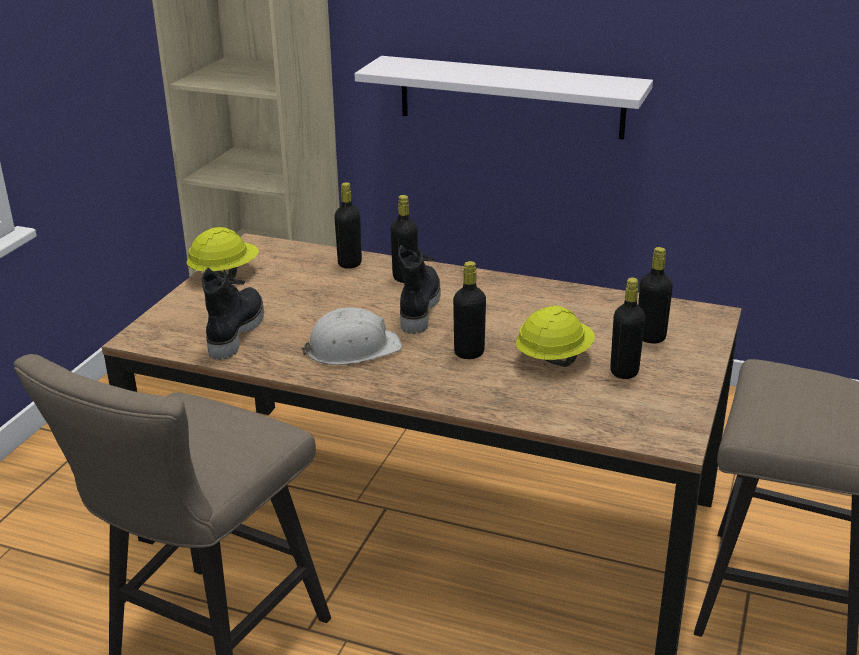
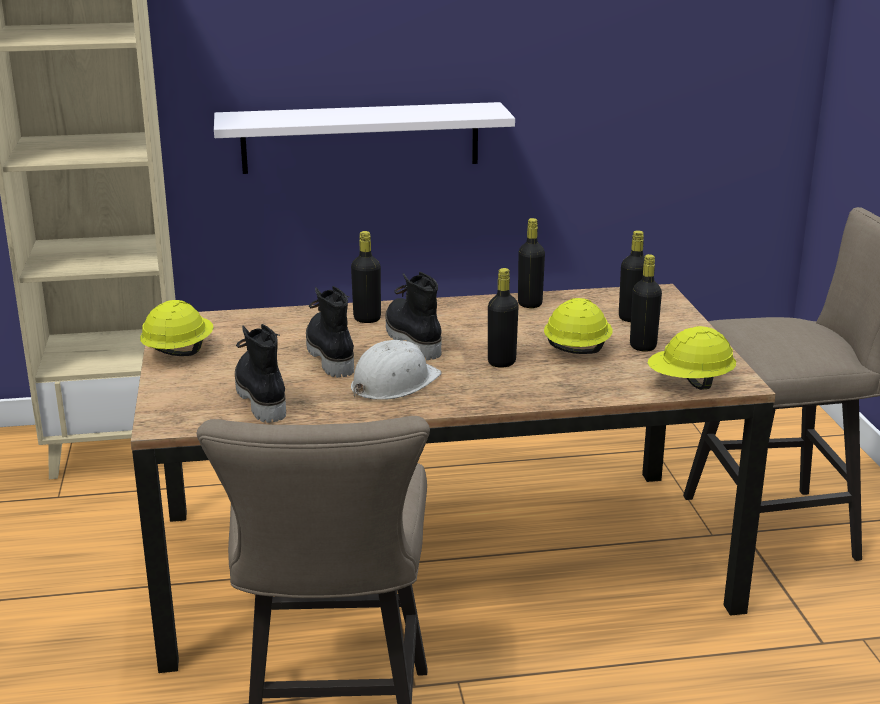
camera: 30 degrees left, 5 degrees down
(333, 306) = (329, 355): none -> black boot
(349, 264) = (297, 318): black bottle -> black bottle (530, 304)
(622, 427) = (690, 384): none -> yellow hard hat

